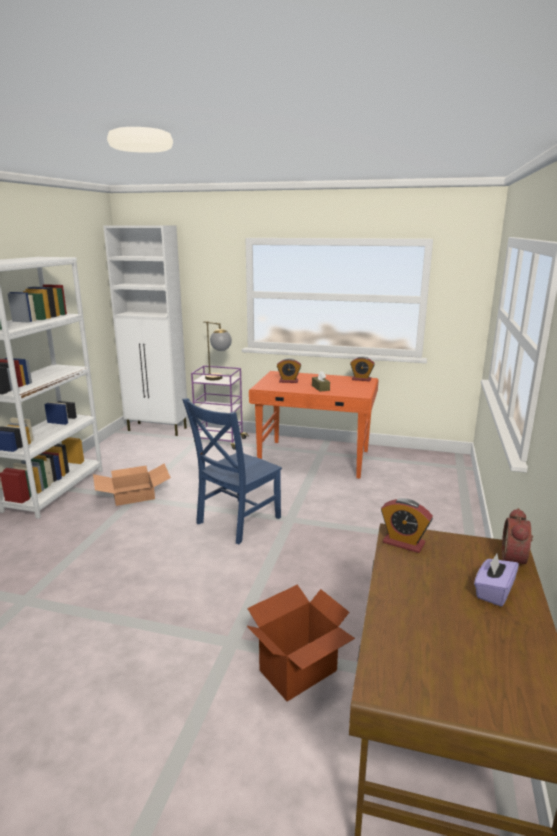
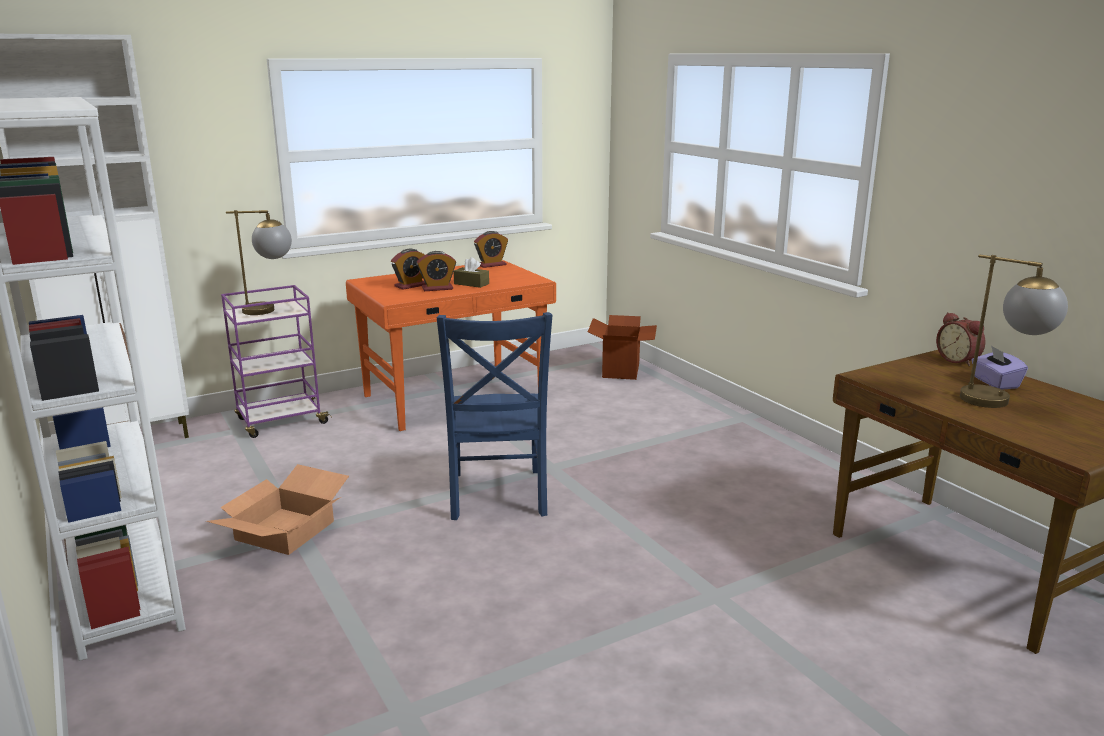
camera: 45 degrees left, 0 degrees up
(299, 671) = (806, 580): cardboard box -> cardboard box (621, 370)
(403, 543) = (885, 379): alarm clock -> alarm clock (437, 288)
(445, 609) = (1001, 403): none -> table lamp

